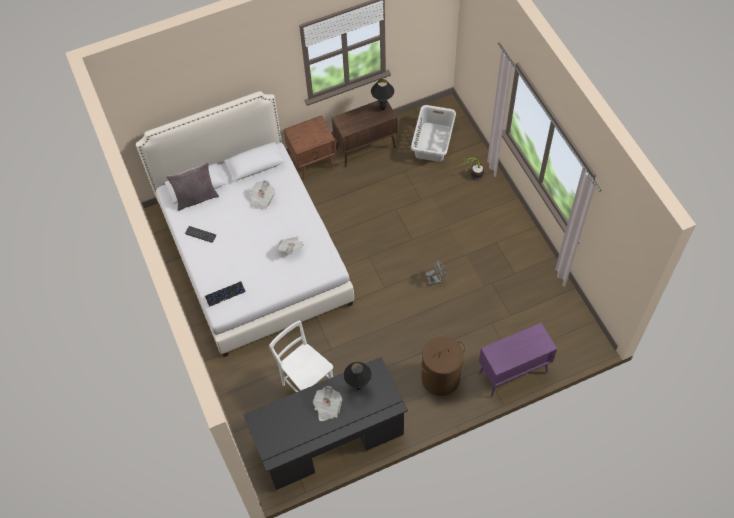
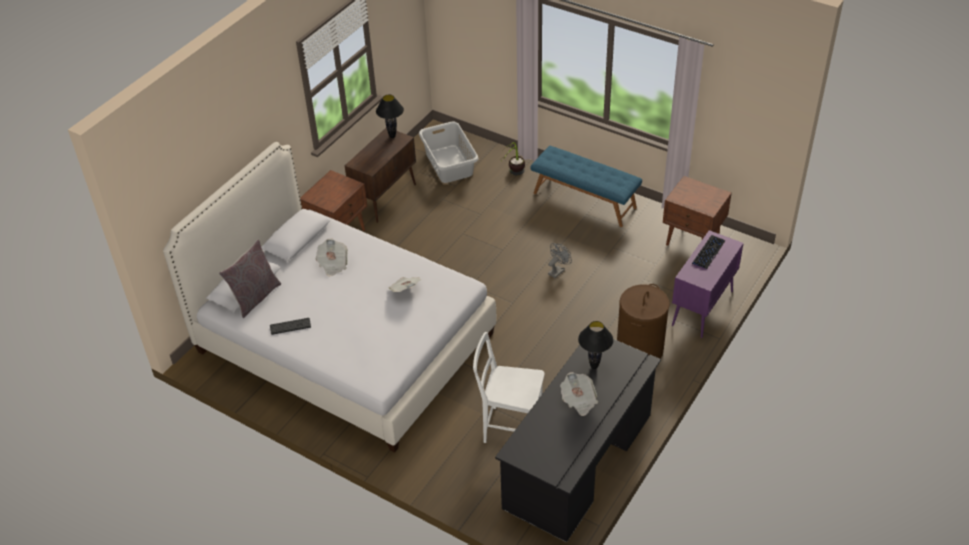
camera: 35 degrees left, 15 degrees down
(225, 294) = (369, 364): keyboard -> keyboard (708, 252)
(505, 229) = (585, 200): none -> blue bench
(555, 312) = (693, 241): none -> brown nightstand

